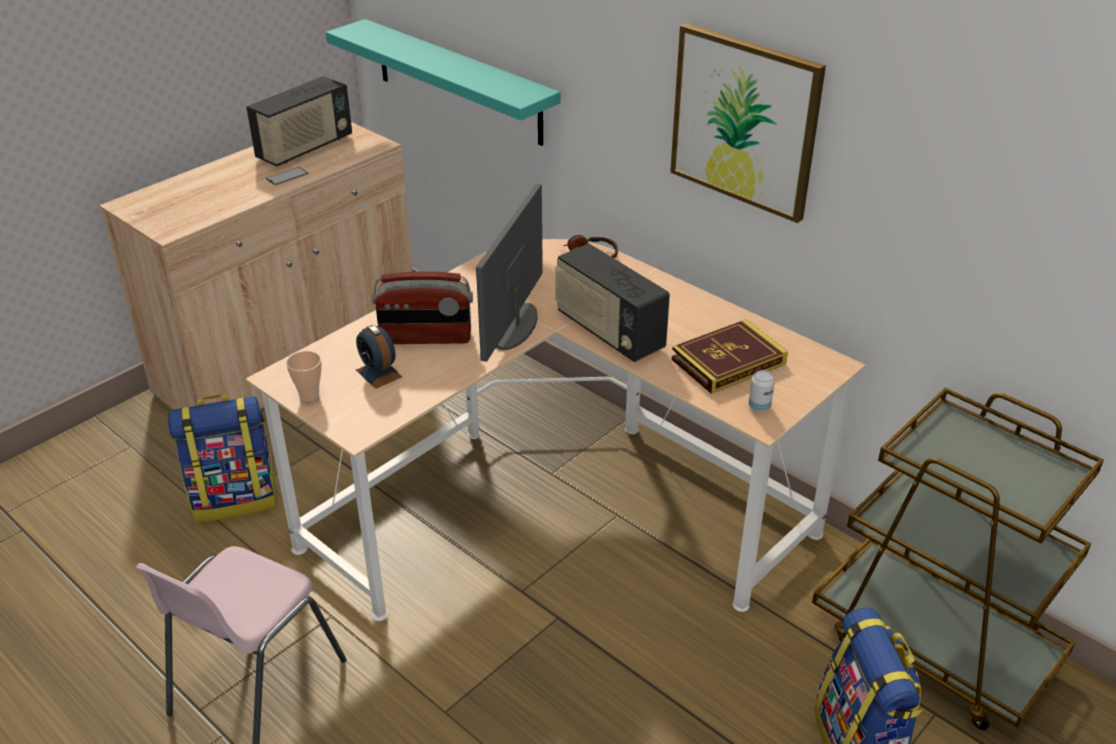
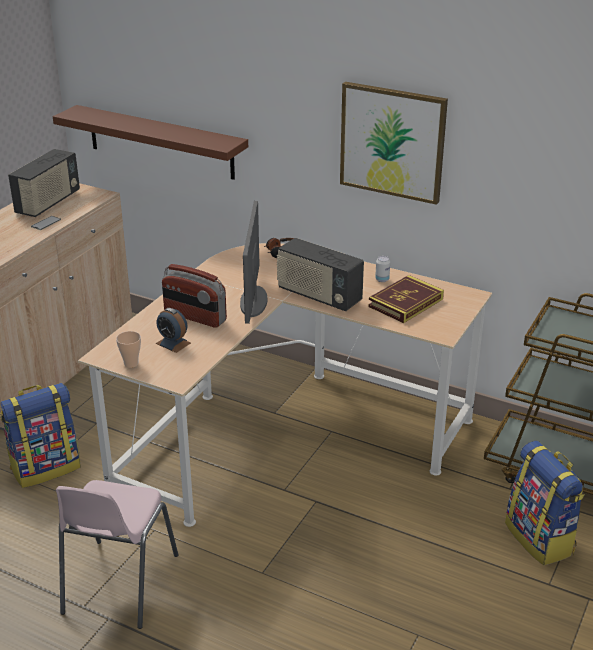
camera: 15 degrees left, 5 degrees down
(426, 338) = (195, 317): radio -> radio turned 45 degrees clockwise
(458, 82) = (160, 142): turquoise shelf -> brown shelf
(759, 406) = (437, 326): can -> can (382, 279)

